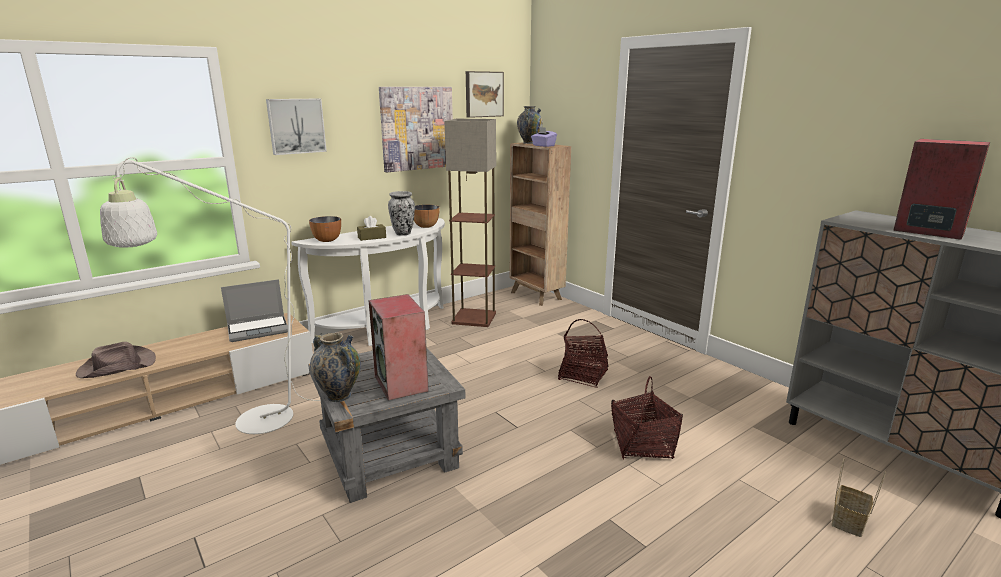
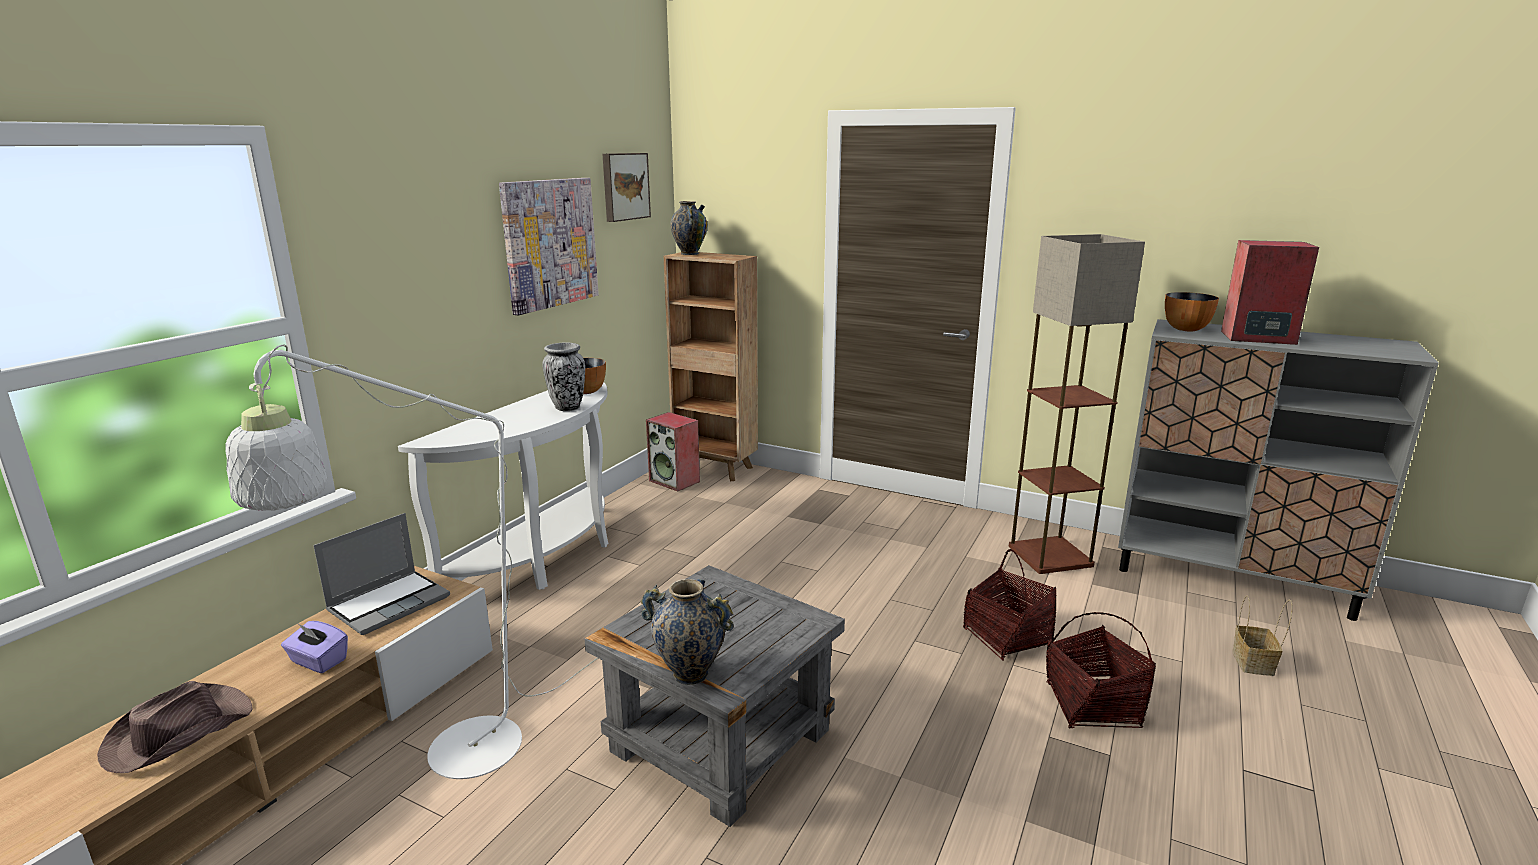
camera: 25 degrees left, 0 degrees up
(296, 126) = (390, 254): picture -> none
(327, 240) = (460, 435): bowl -> bowl (1186, 329)
(372, 237) = (528, 421): brown tissue box -> none
(402, 383) = (756, 632): speaker -> speaker (675, 481)
(473, 318) = (658, 517): floor lamp -> floor lamp (1050, 556)
(543, 146) = (721, 258): purple tissue box -> purple tissue box (318, 661)
(583, 375) = (867, 565): basket -> basket (1091, 705)

